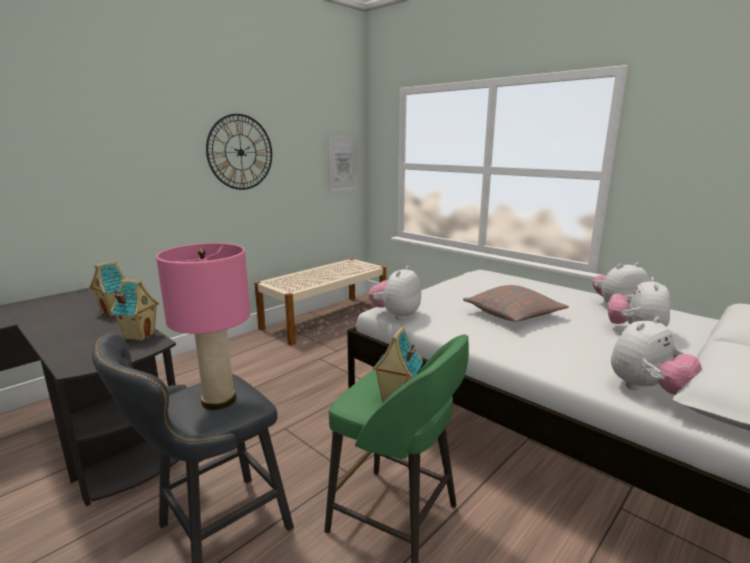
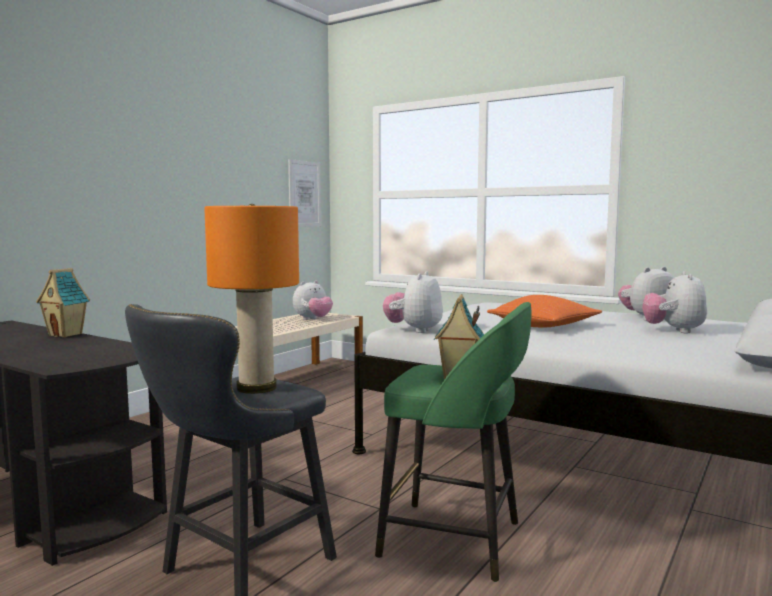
camera: 10 degrees left, 10 degrees down
(139, 335) = (119, 347): toy house -> none
(219, 400) = (257, 388): pink table lamp -> orange table lamp
(240, 152) = (192, 168): wall clock -> none
(513, 315) = (543, 326): grey pillow -> orange pillow
(647, 389) = (704, 359): plush toy -> plush toy (313, 319)

